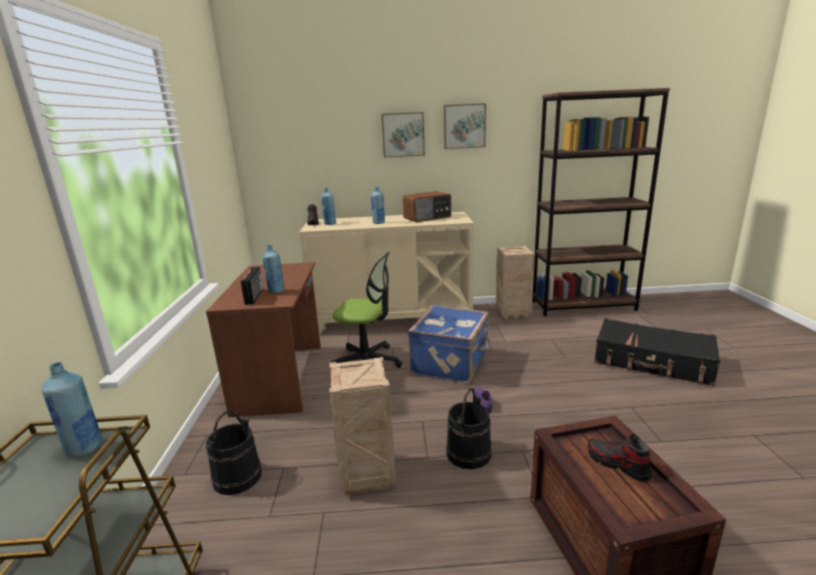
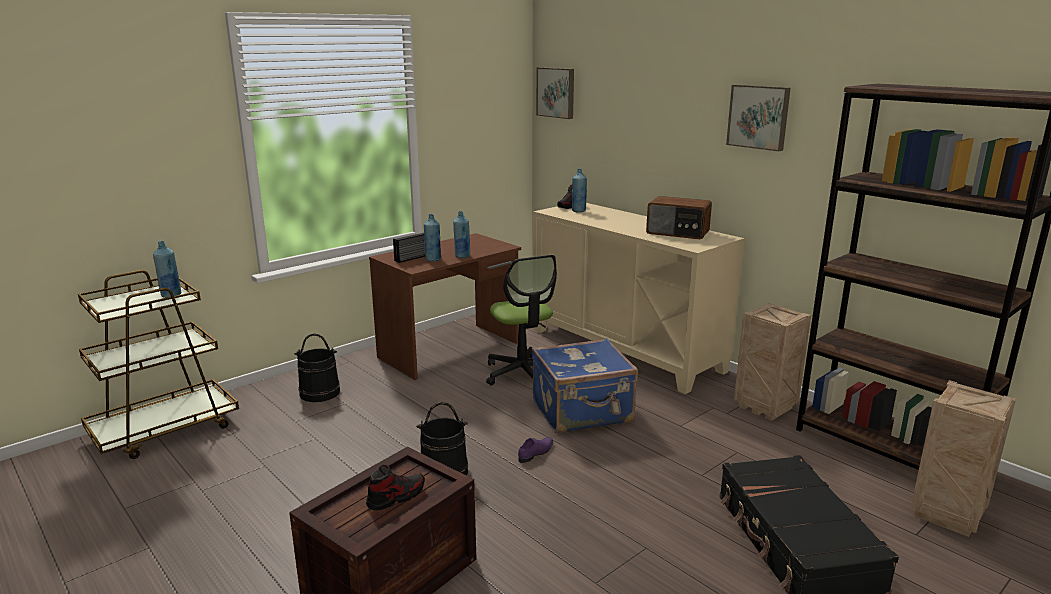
camera: 50 degrees right, 0 degrees up
(366, 474) = (369, 437): crate -> crate (946, 513)
(378, 223) = (616, 223): blue bottle -> blue bottle (462, 256)
(403, 134) = (684, 117): picture -> picture (556, 92)
(617, 464) = (396, 497): shoe -> shoe turned 45 degrees clockwise

